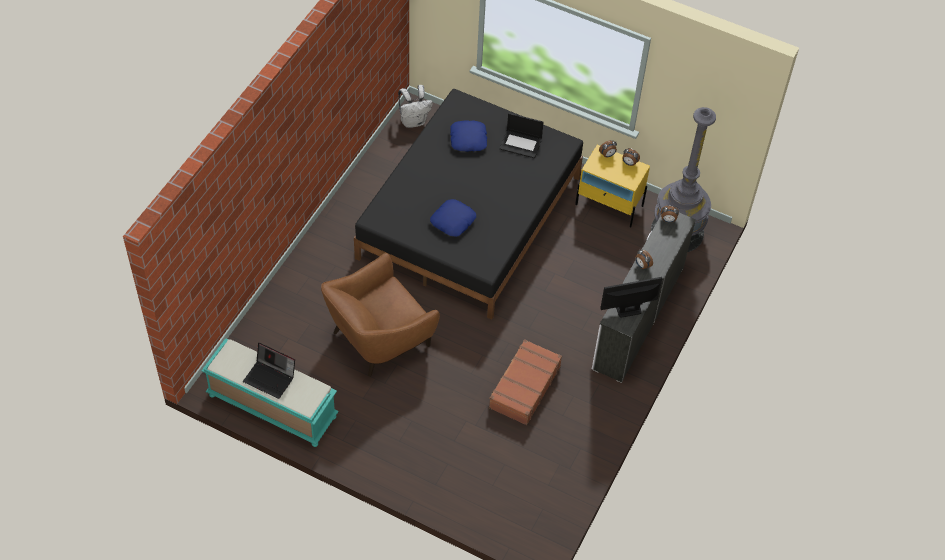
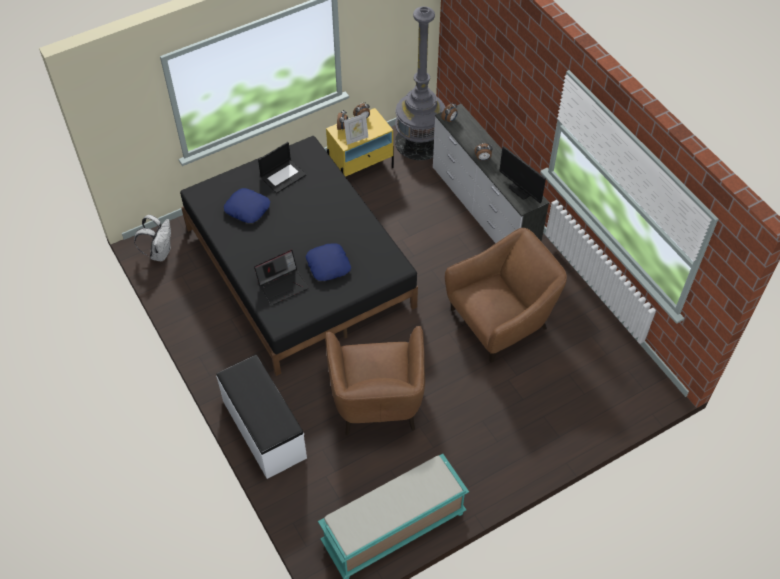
camera: 55 degrees left, 0 degrees up
(270, 378) = (396, 501): laptop -> laptop (283, 285)
(301, 277) = (263, 429): none -> white bench
(524, 387) = (500, 320): brown suitcase -> brown armchair
(602, 171) = (356, 139): none -> picture frame
(628, 309) = (520, 190): monitor -> monitor turned 60 degrees counterclockwise

